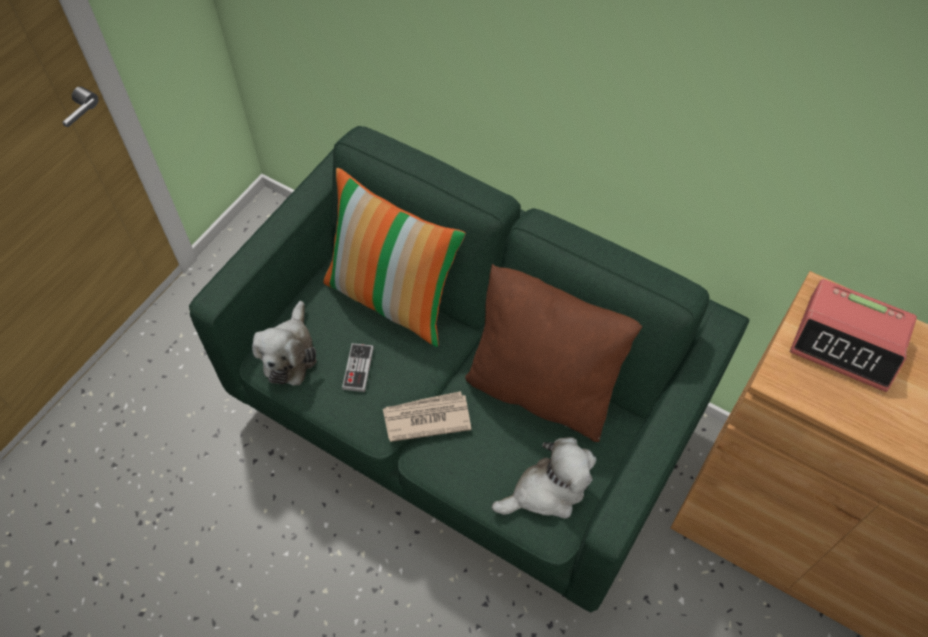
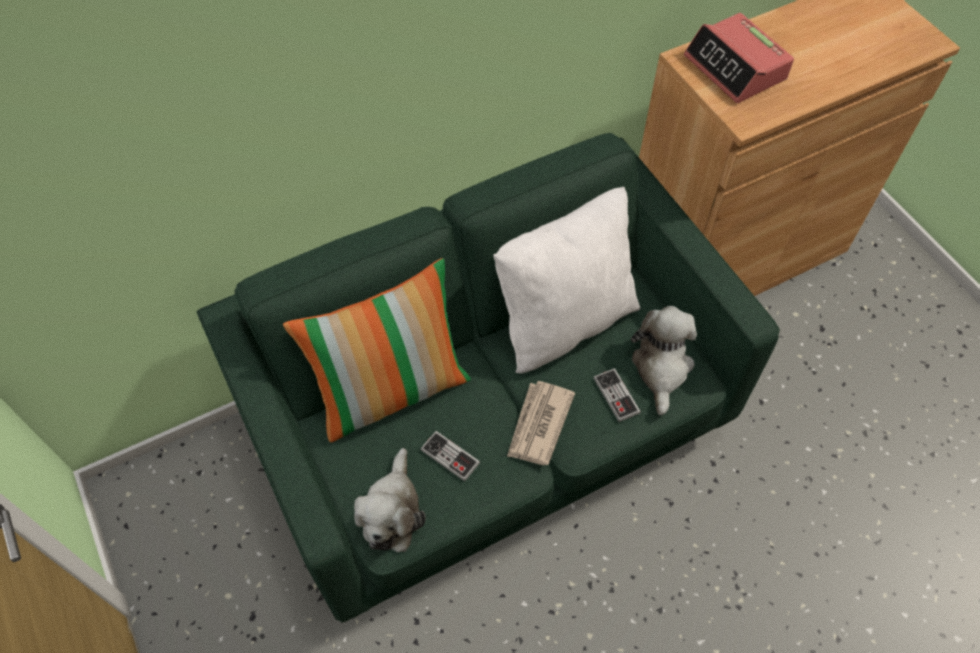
camera: 60 degrees left, 0 degrees up
(289, 353) = (392, 512): plush toy -> plush toy turned 60 degrees clockwise
(492, 465) = (616, 396): none -> game controller
(542, 388) = (564, 321): brown pillow -> white pillow
(847, 342) = (735, 68): alarm clock -> alarm clock turned 90 degrees clockwise

